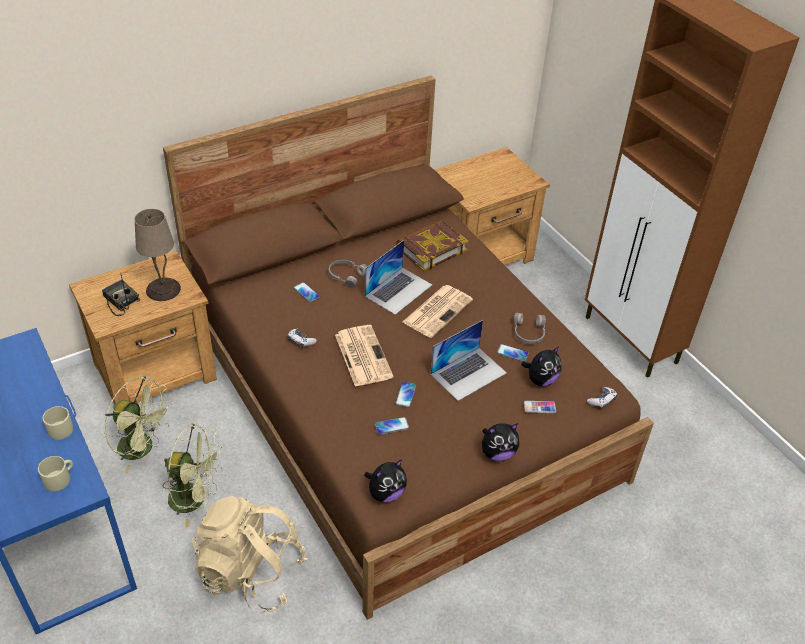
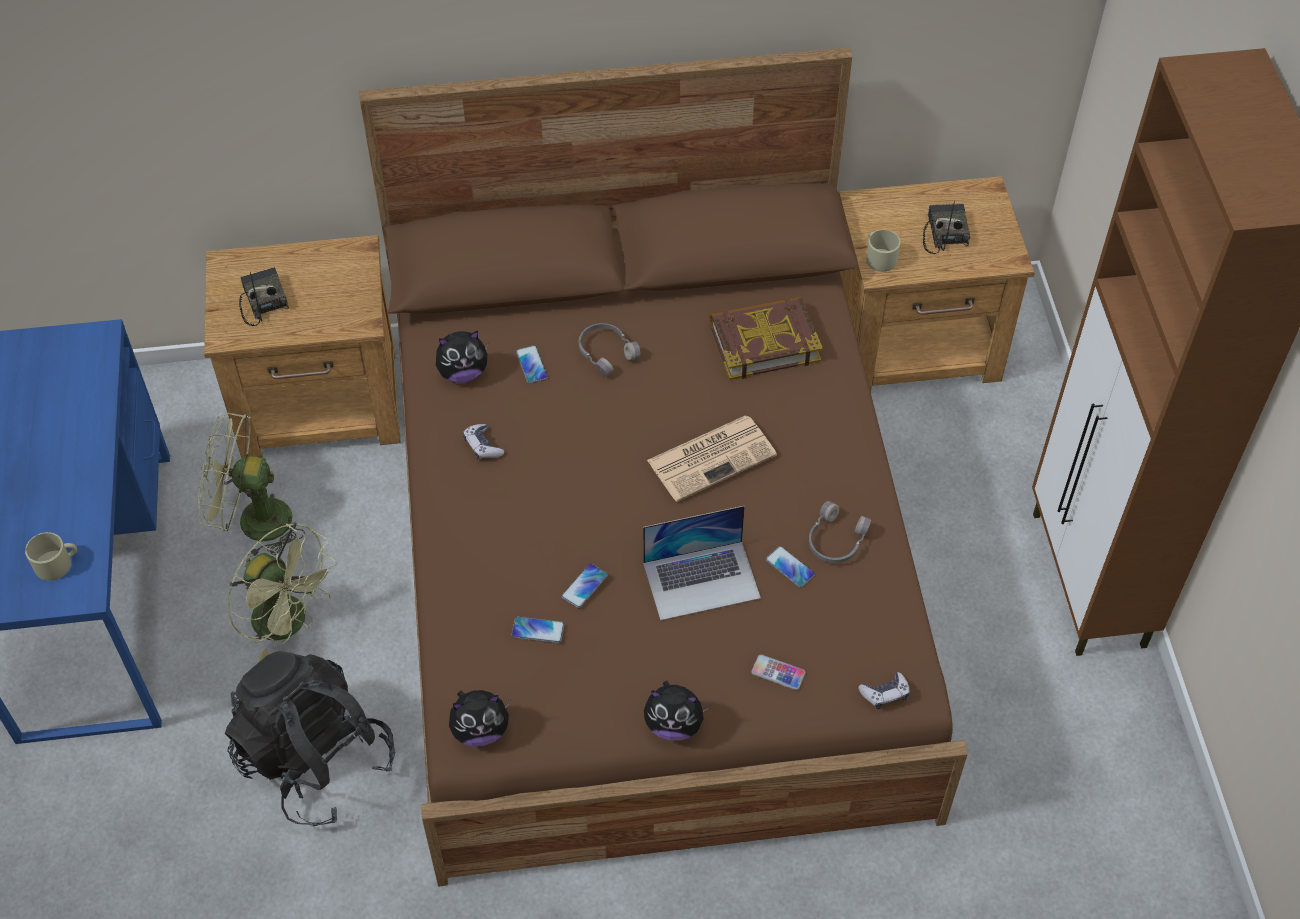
camera: 25 degrees right, 10 degrees up
(58, 428) = (85, 488): beige mug -> beige mug (879, 257)
(143, 449) = (253, 521): green fan -> green fan turned 135 degrees clockwise
(163, 290) = (329, 299): beige table lamp -> none
(251, 573) = (315, 760): beige backpack -> black backpack
(362, 355) = (557, 499): newspaper -> none
(398, 290) = (672, 402): laptop -> none
(494, 177) = (943, 233): none -> radio
(540, 380) = (808, 627): plush toy -> plush toy (463, 373)

